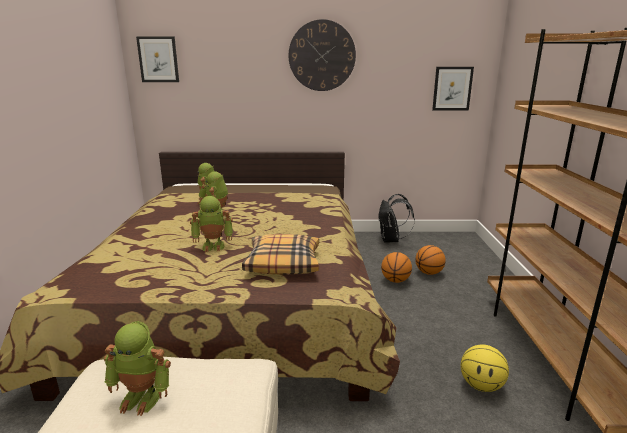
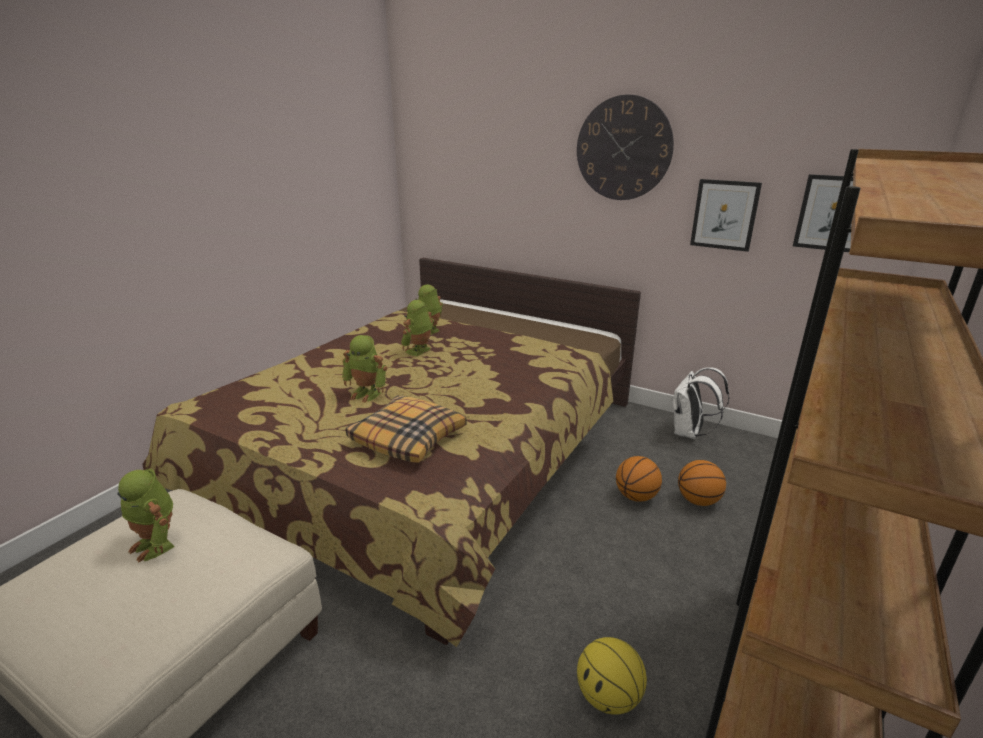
camera: 30 degrees right, 5 degrees up
(158, 59) = (428, 145): picture -> picture (724, 215)
(391, 240) = (689, 433): black backpack -> white backpack

